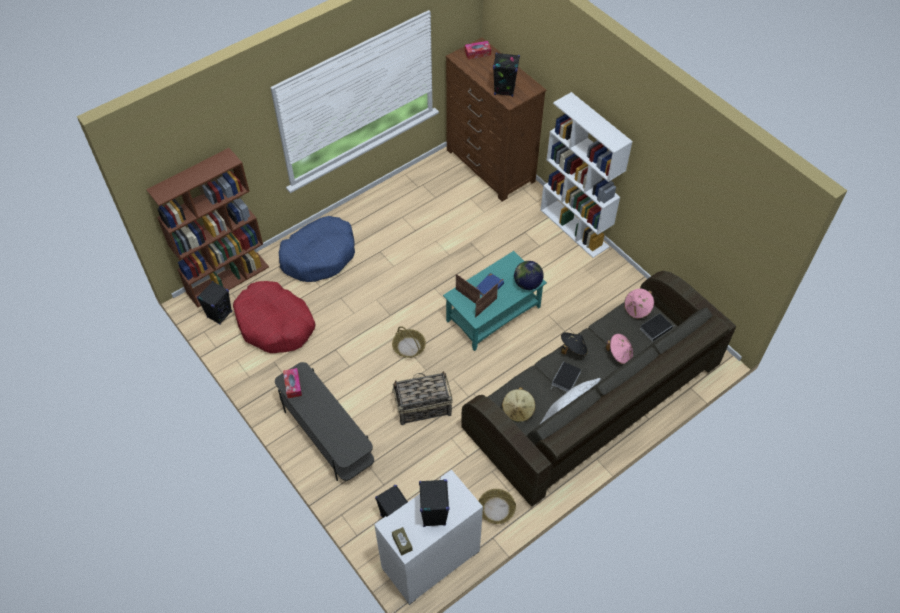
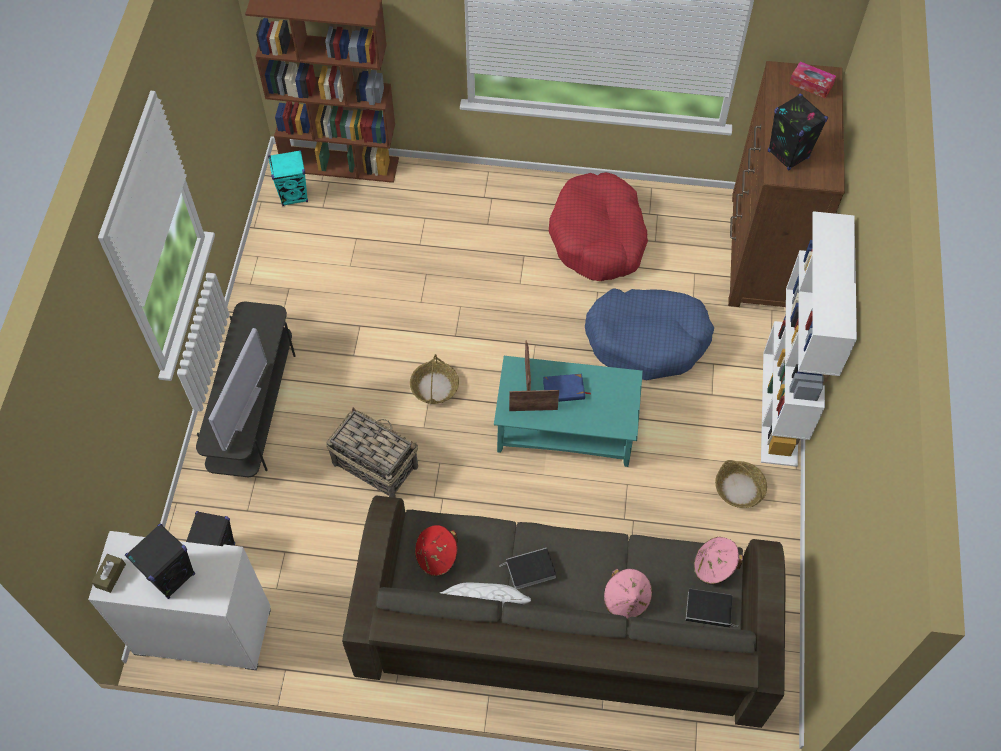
camera: 45 degrees right, 5 degrees up
(219, 314) = (294, 195): black speaker -> turquoise speaker
(275, 324) = (333, 249): red dog bed -> red dog bed (598, 237)
(293, 385) = (248, 324): tissue box -> none
(319, 255) = (456, 210): blue dog bed -> blue dog bed (647, 340)
(340, 426) = (242, 407): none -> television
(496, 509) = (323, 644): basket -> basket (739, 489)
(518, 410) = (437, 556): beige hat -> red hat
(527, 284) = (612, 423): globe -> none
(573, 349) = (578, 544): black hat -> none

